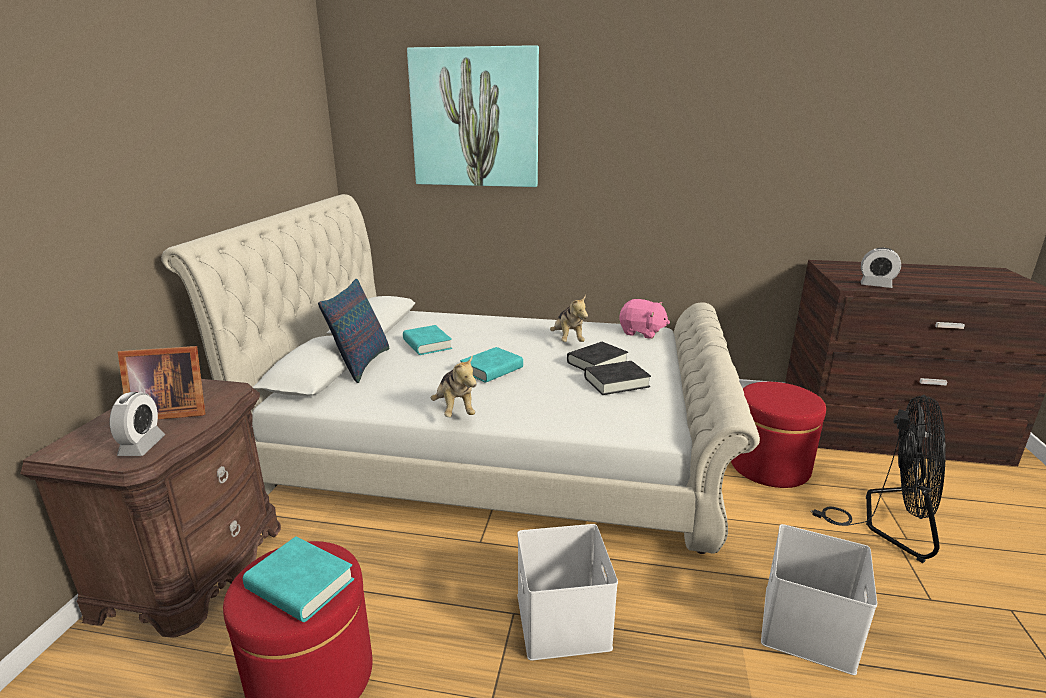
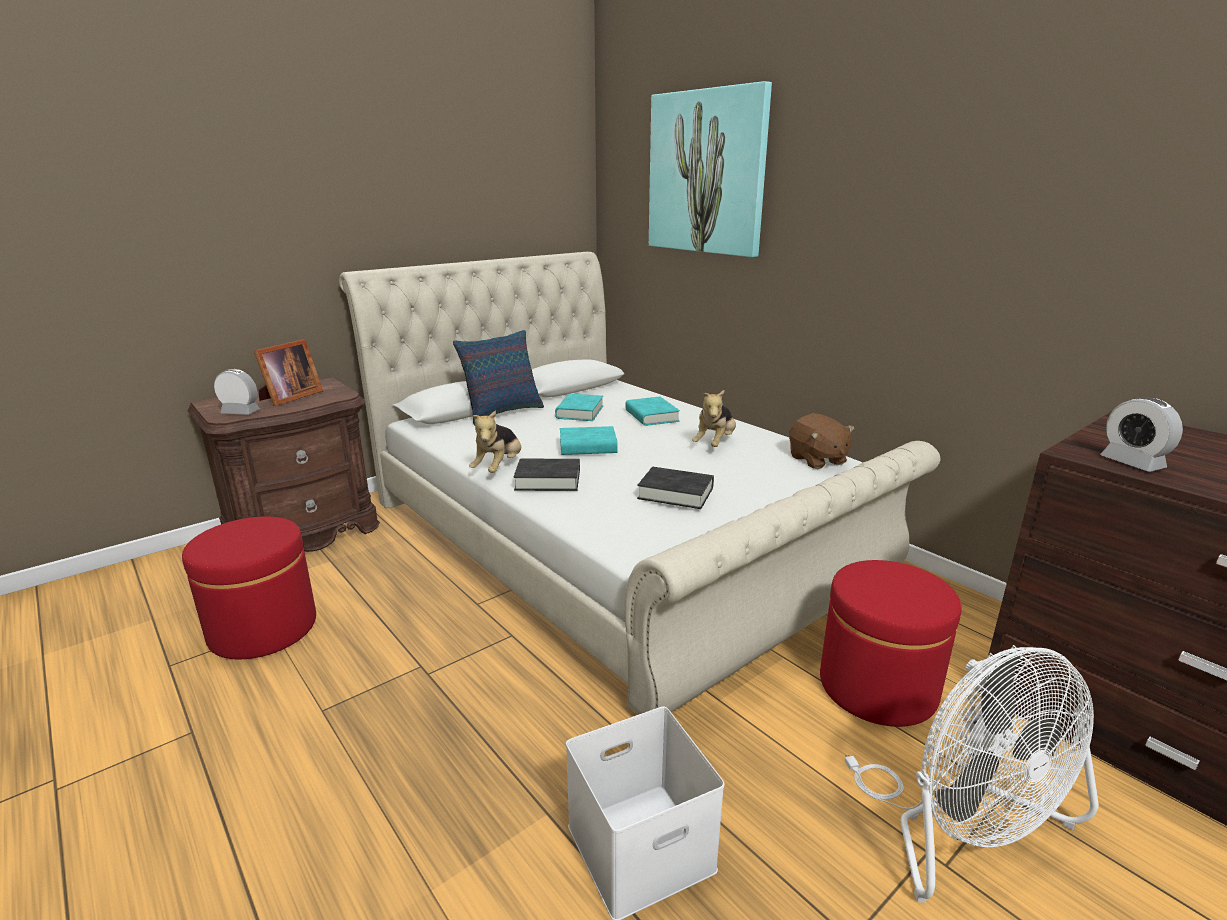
camera: 40 degrees right, 0 degrees up
(142, 446) = (240, 412): alarm clock -> alarm clock turned 120 degrees counterclockwise
(169, 411) = (289, 397): picture frame -> picture frame turned 90 degrees counterclockwise
(300, 585) = (241, 541): turquoise book -> turquoise book (651, 416)
(560, 619) = (443, 691): white storage box -> none
(597, 362) = (701, 471): black book -> black book (548, 480)
(641, 332) = (817, 460): pink plush toy -> brown plush toy
(887, 518) = (958, 828): black fan -> white fan

